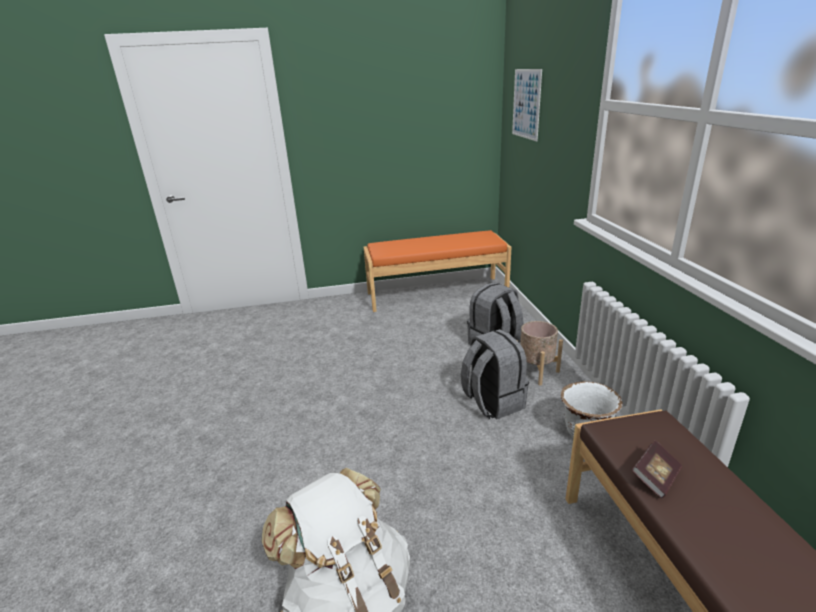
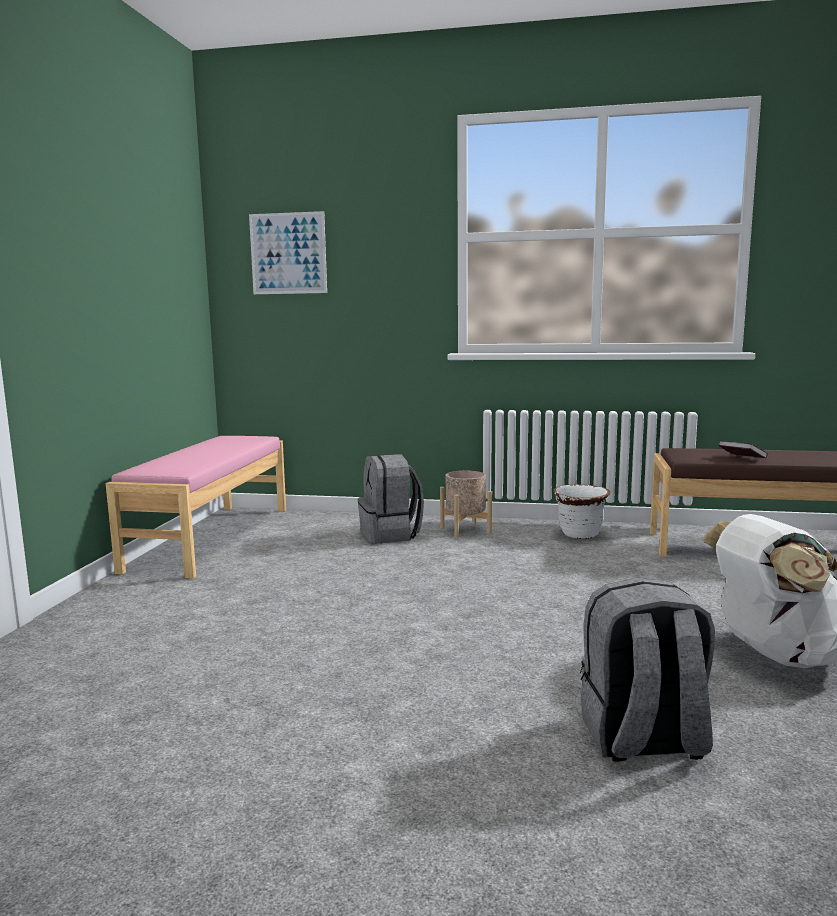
camera: 70 degrees left, 15 degrees down
(436, 293) = (210, 537): orange bench -> pink bench
(492, 402) = (503, 554): grey backpack -> grey backpack (642, 740)

